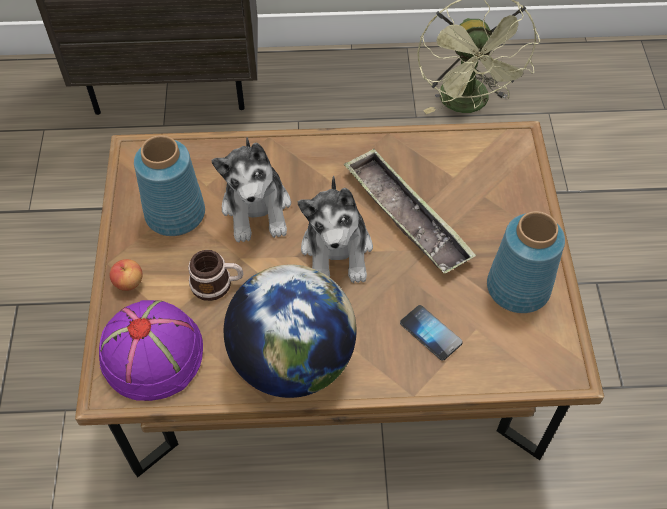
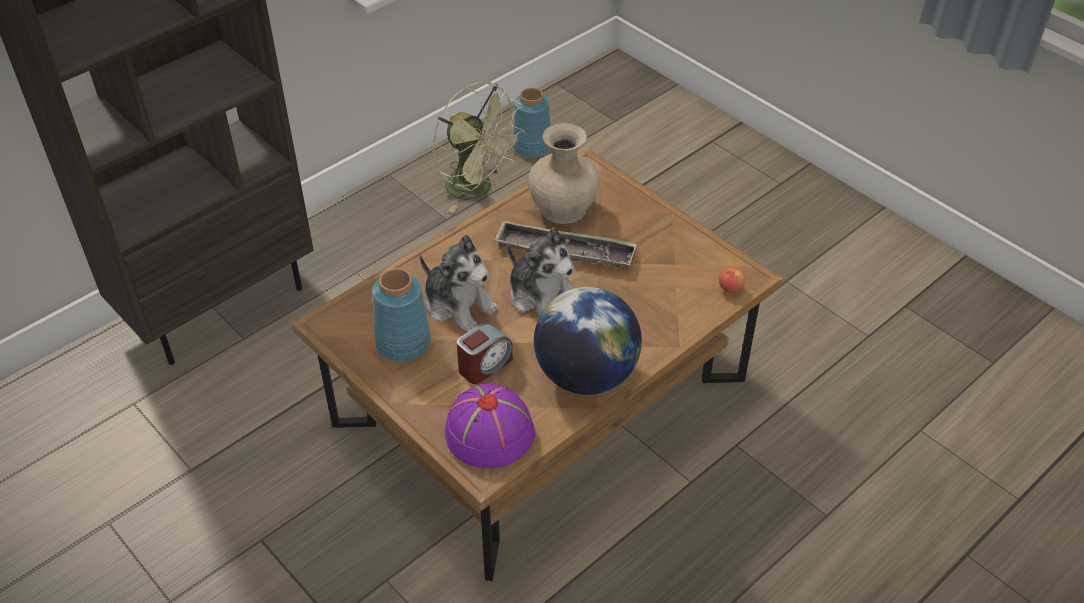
camera: 40 degrees left, 10 degrees down
(129, 282) = (421, 403): apple -> apple (730, 288)
(217, 284) = (484, 365): mug -> alarm clock
(430, 333) = (652, 307): phone -> none
(451, 170) = (564, 208): none -> beige vase
(519, 288) = (677, 250): blue vase -> blue vase (532, 146)

